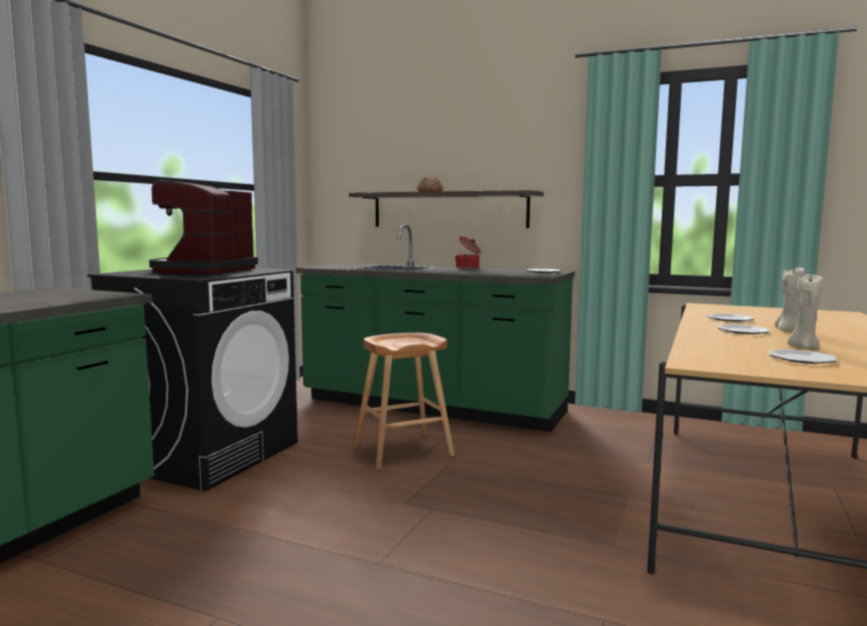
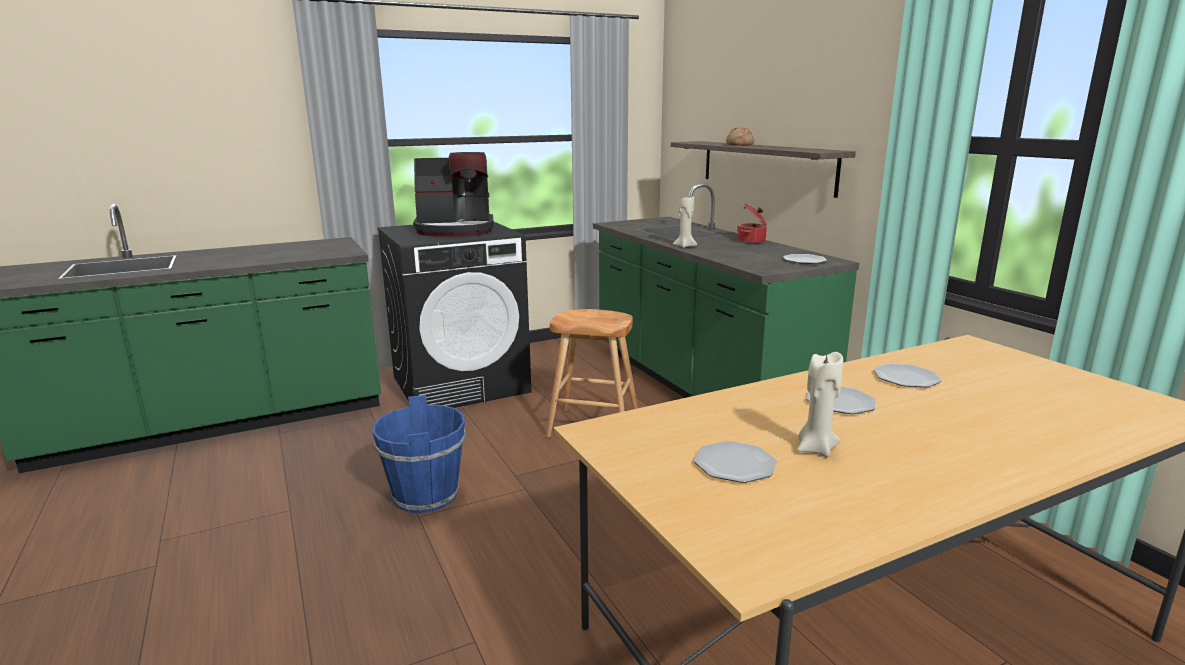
camera: 40 degrees right, 10 degrees up
(203, 271) = (456, 230): coffee machine -> coffee machine turned 150 degrees counterclockwise
(354, 546) = (426, 496): none -> blue bucket
(787, 330) = (917, 417): beige candle -> beige candle (684, 246)

